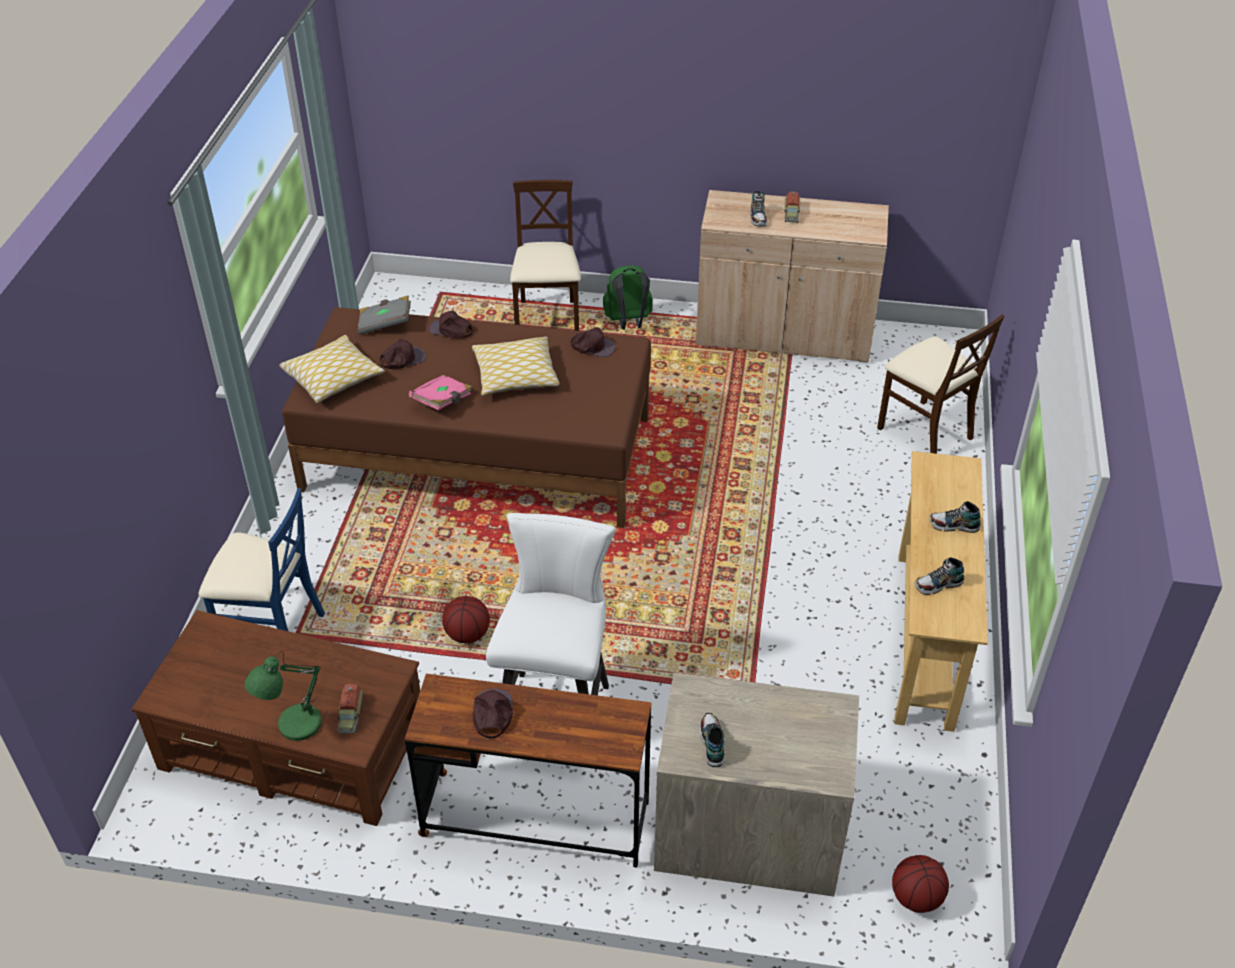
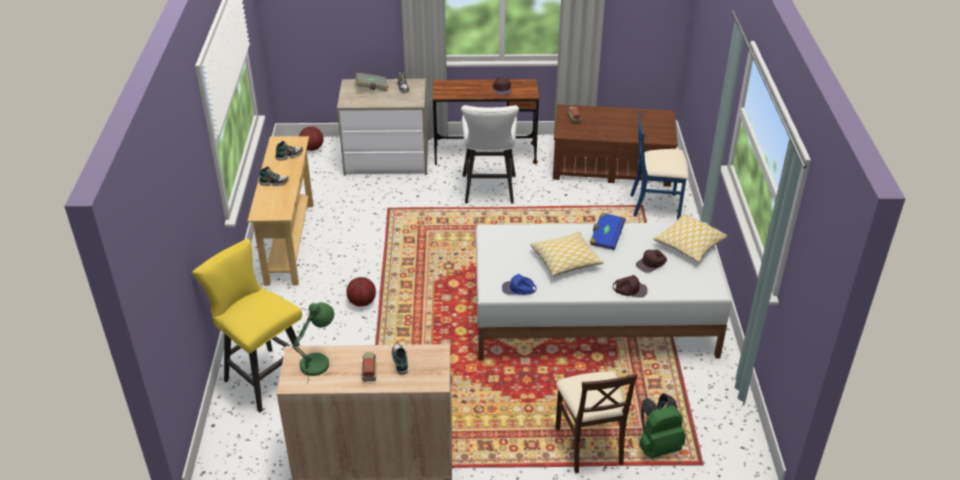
camera: 170 degrees right, 5 degrees down
(294, 726) = (596, 111): green table lamp -> green table lamp (318, 363)
(385, 324) = (681, 288): grey book -> grey book (372, 88)
(443, 401) = (606, 237): pink book -> blue book
(468, 634) = (549, 216): basketball -> basketball (361, 302)
(477, 452) = (594, 318): brown bed -> white bed
(593, 346) = (518, 289): brown cap -> blue cap
(628, 322) = (517, 453): green backpack -> green backpack (657, 446)
(925, 431) = (263, 376): beige chair -> yellow stool

